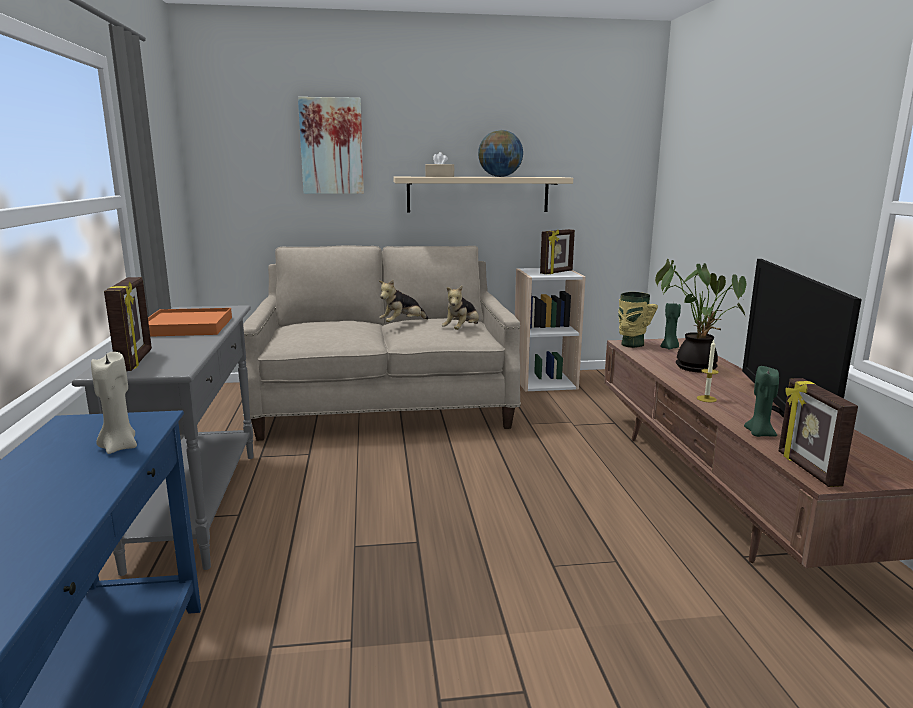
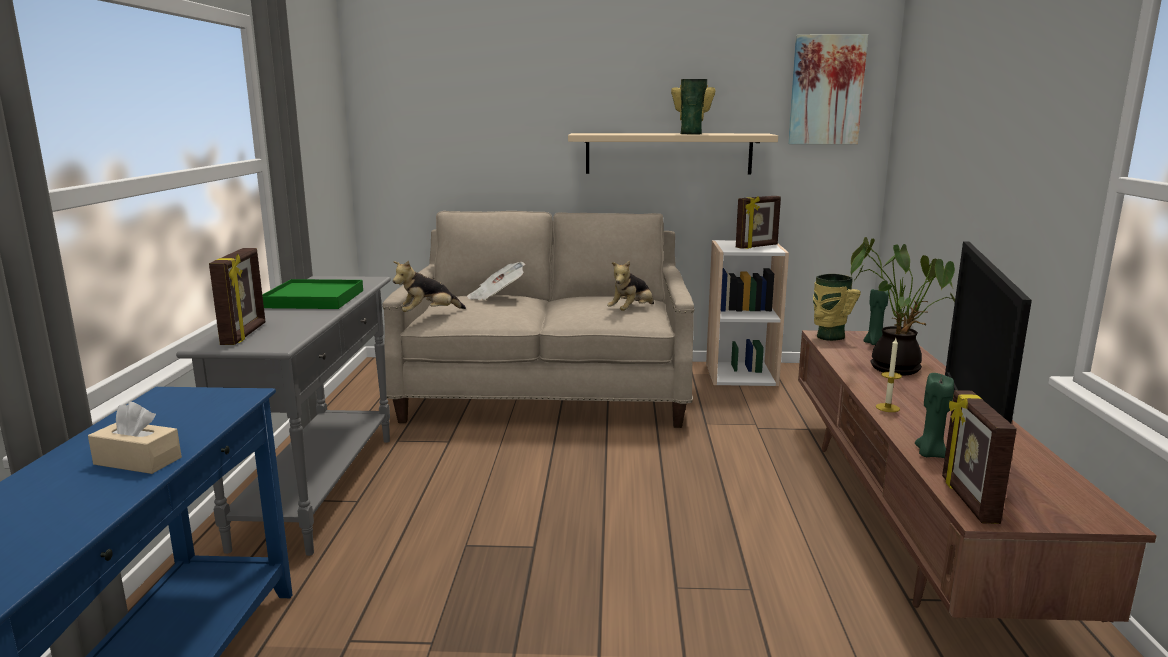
camera: 10 degrees right, 0 degrees up
(119, 447) = (197, 422): beige candle -> none
(188, 327) = (314, 299): orange tray -> green tray
(331, 146) = (503, 99): picture -> picture (826, 90)
(338, 322) = (496, 297): none -> newspaper
(402, 324) = (567, 301): plush toy -> plush toy (428, 314)
(439, 176) = (622, 133): beige tissue box -> beige tissue box (138, 461)
(500, 176) = (692, 133): globe -> vase

